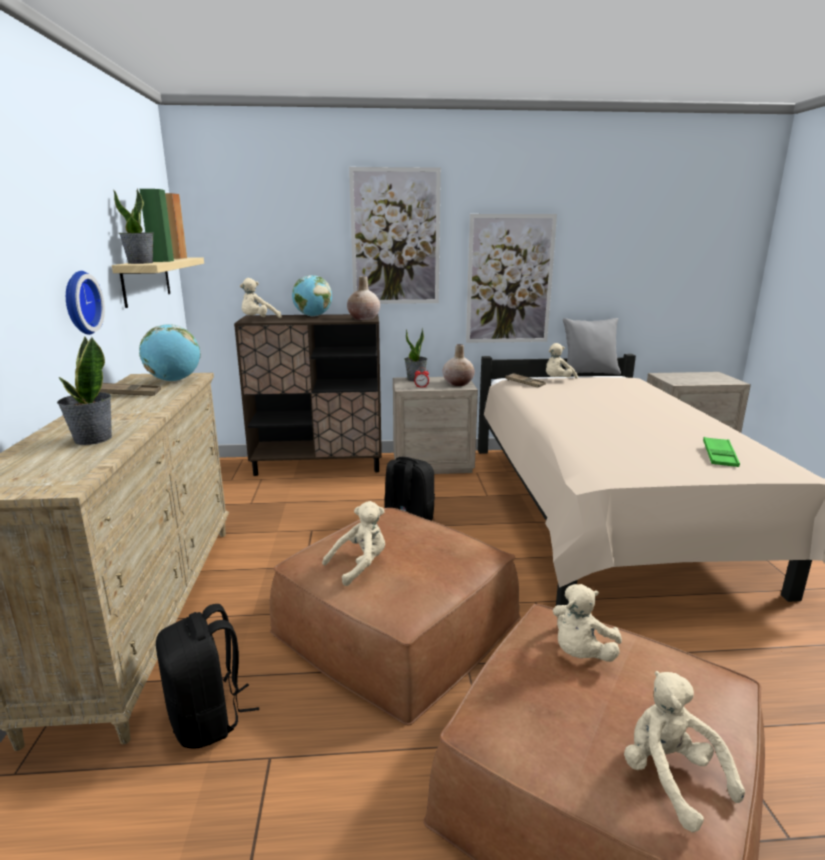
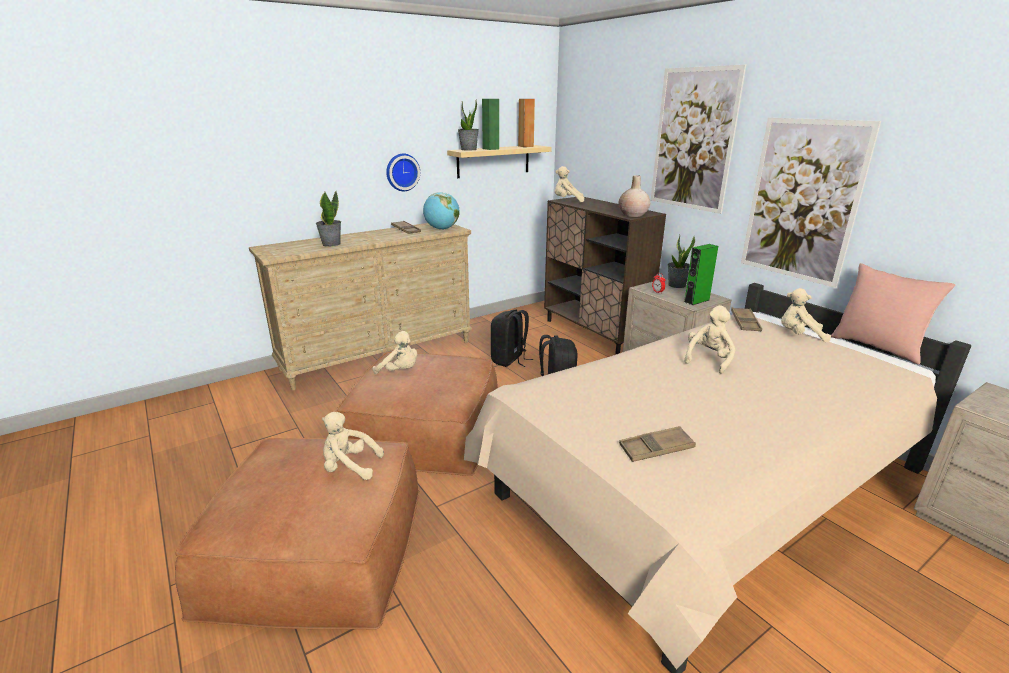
camera: 60 degrees right, 5 degrees up
(208, 718) = (315, 401): black backpack -> black backpack (509, 360)
(313, 316) = (612, 205): globe -> none
(458, 383) = (696, 301): beige vase -> green speaker
(589, 374) = (877, 347): grey pillow -> pink pillow
(670, 776) = (246, 517): beige plush toy -> beige plush toy (708, 359)
(719, 456) = (656, 448): green tray -> brown tray

